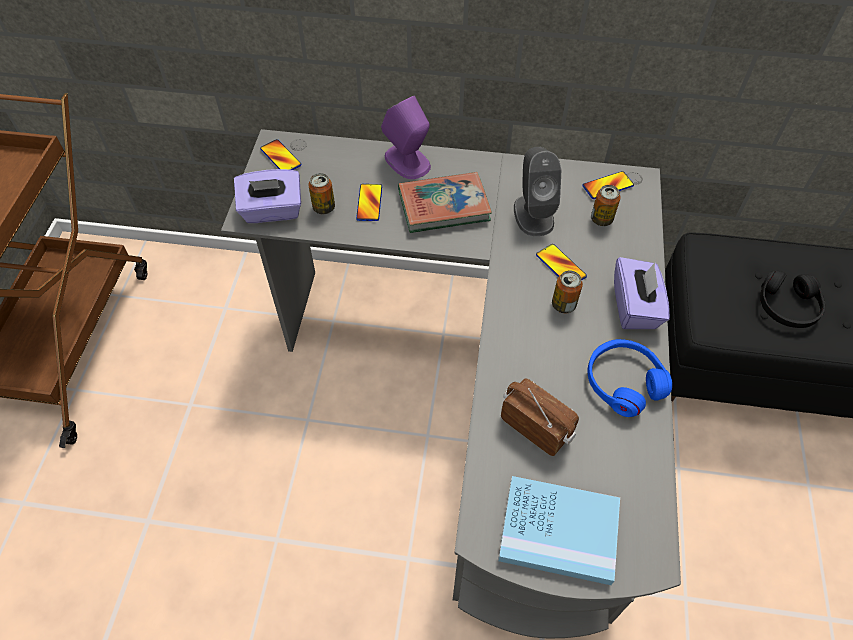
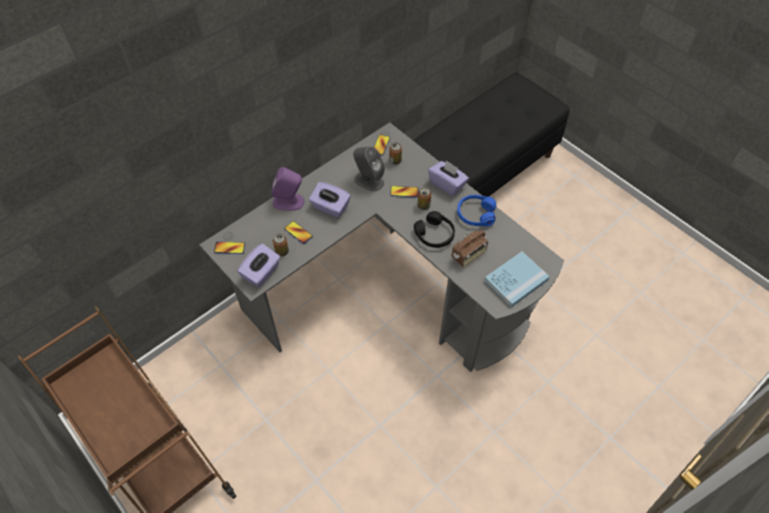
camera: 50 degrees left, 0 degrees up
(444, 206) = (330, 207): book -> purple tissue box
(536, 426) = (469, 255): radio -> radio turned 150 degrees clockwise
(787, 306) = (476, 142): black headphones -> black headphones (434, 234)

